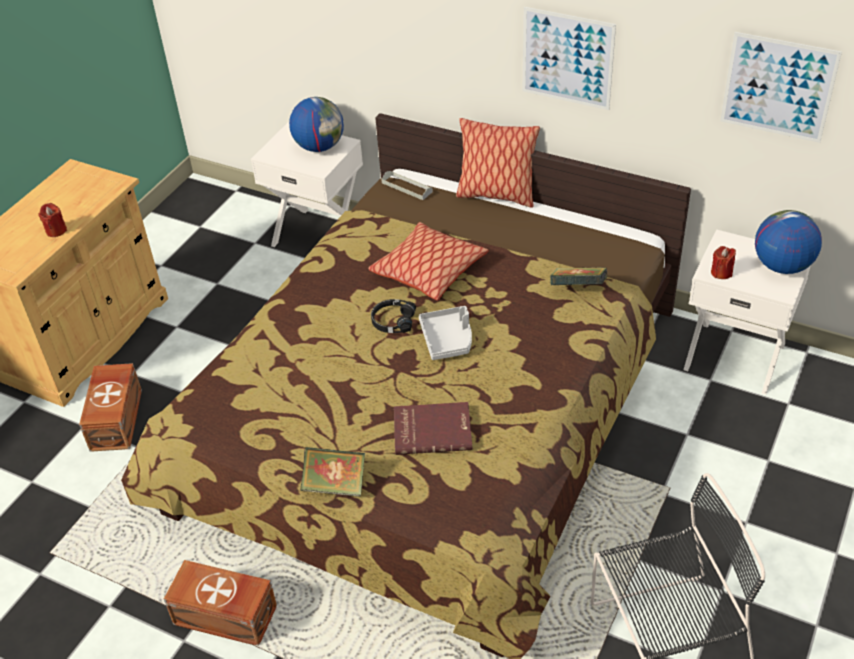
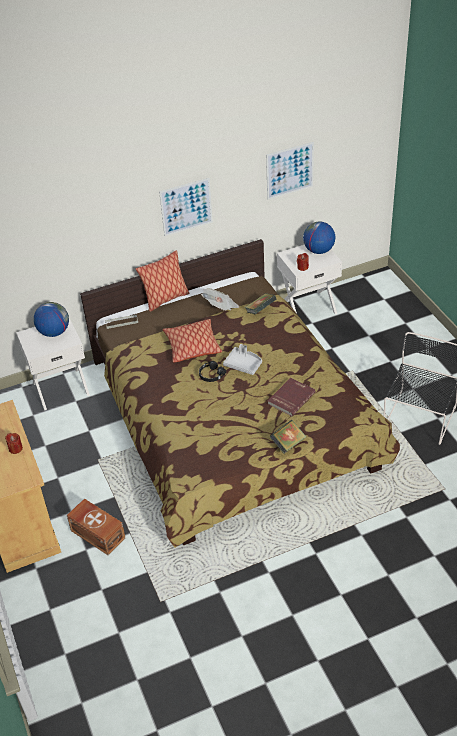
camera: 50 degrees left, 0 degrees up
(226, 617) = (271, 550): brown storage box -> none
(536, 248) = (221, 307): none -> newspaper

